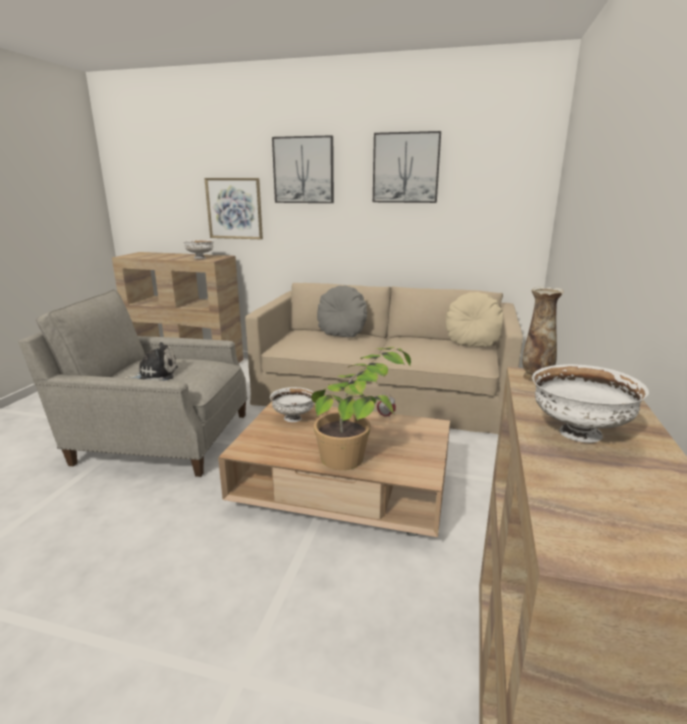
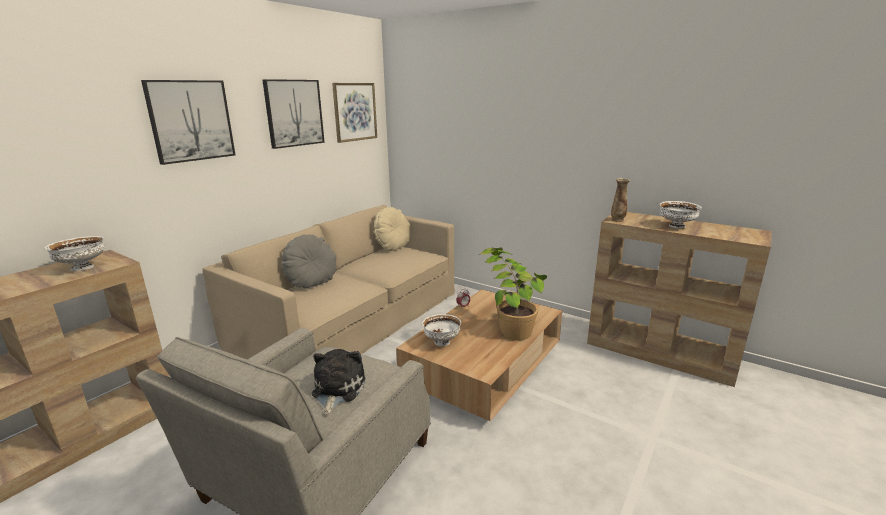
camera: 70 degrees left, 0 degrees up
(234, 208) = (90, 183): picture -> picture (355, 112)

